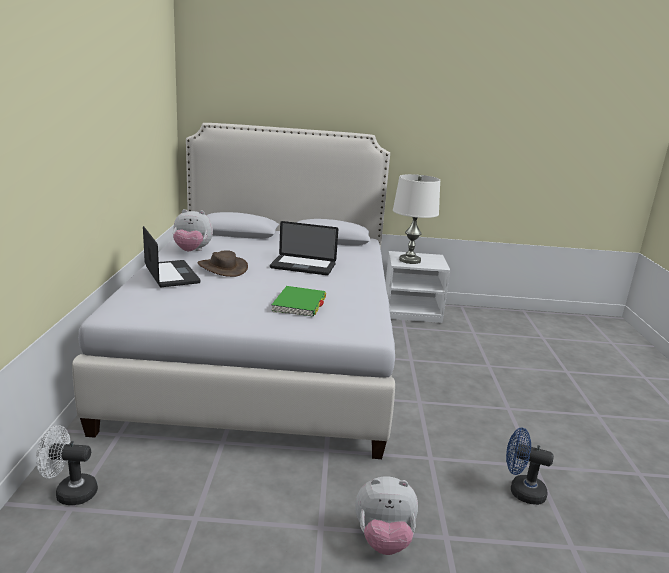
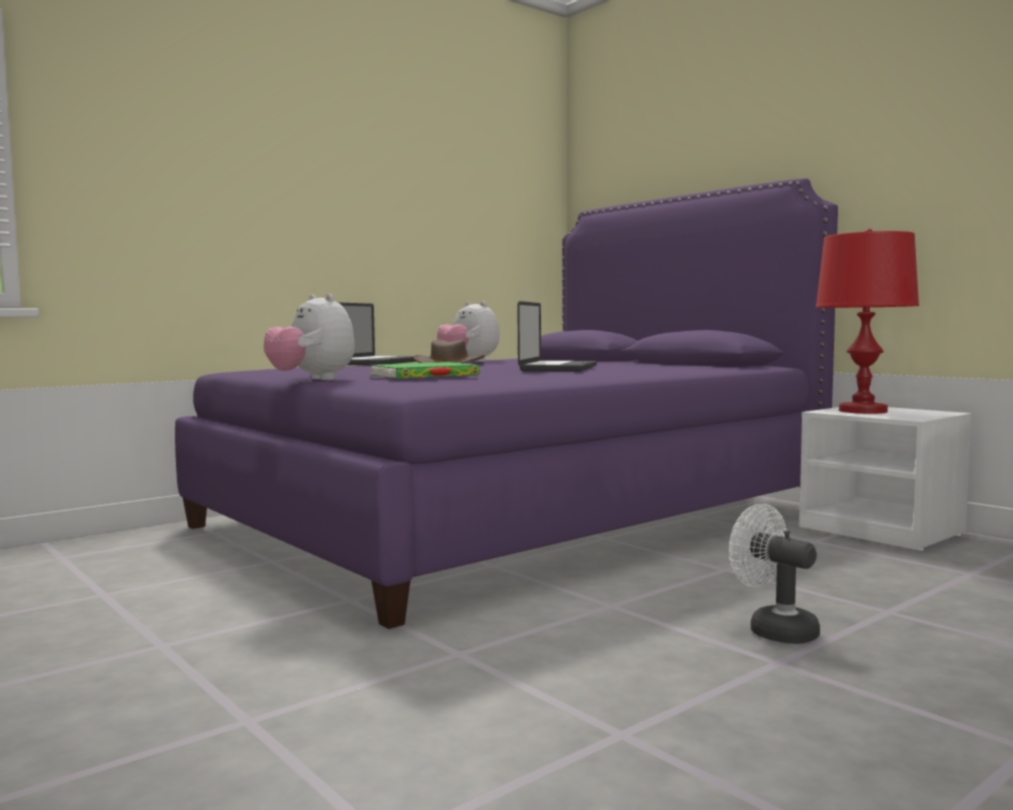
camera: 50 degrees right, 15 degrees down
(70, 492) = (86, 550): white fan -> white fan (773, 630)
(263, 351) = (514, 518): white bed -> purple bed
(303, 266) = (559, 368): laptop -> laptop turned 135 degrees counterclockwise
(383, 540) = (181, 684): plush toy -> plush toy (312, 380)
(410, 260) = (863, 411): white table lamp -> red table lamp
(521, 491) = (500, 743): blue fan -> none

